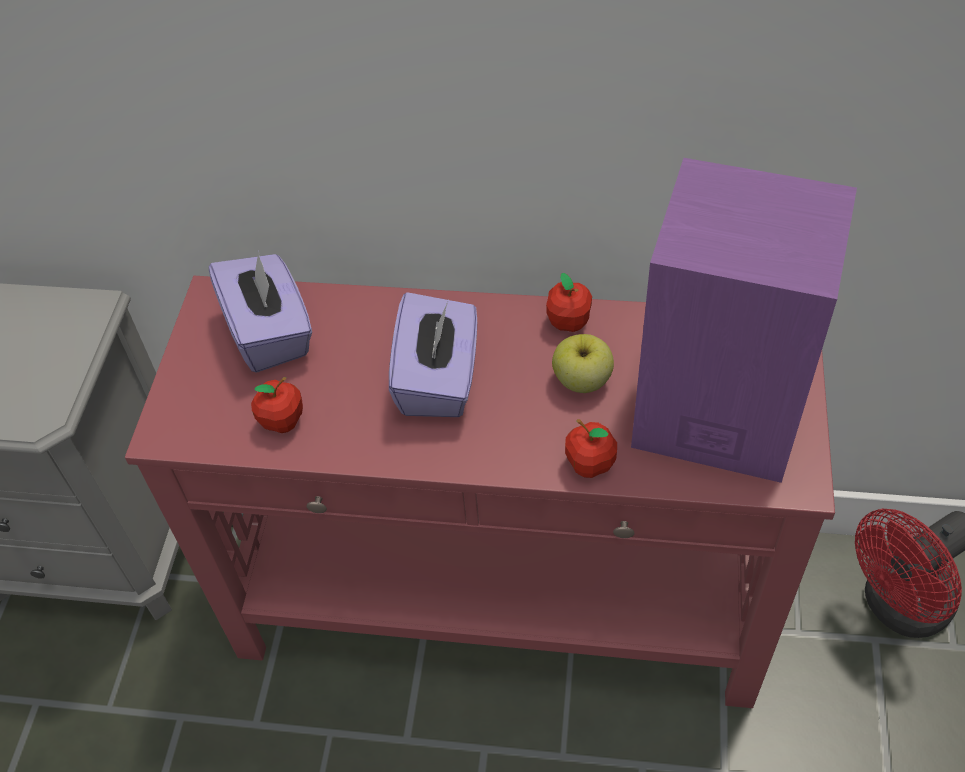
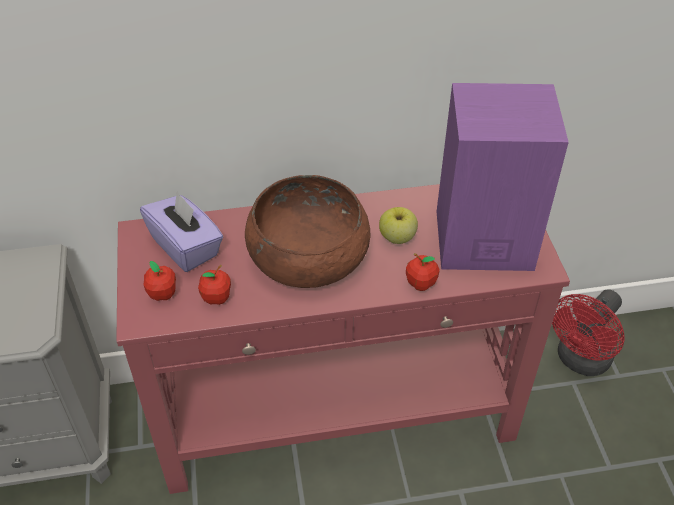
camera: 20 degrees left, 5 degrees down
(438, 380) = (308, 254): purple tissue box -> brown bowl
(568, 322) = (376, 206): apple -> apple (162, 294)

